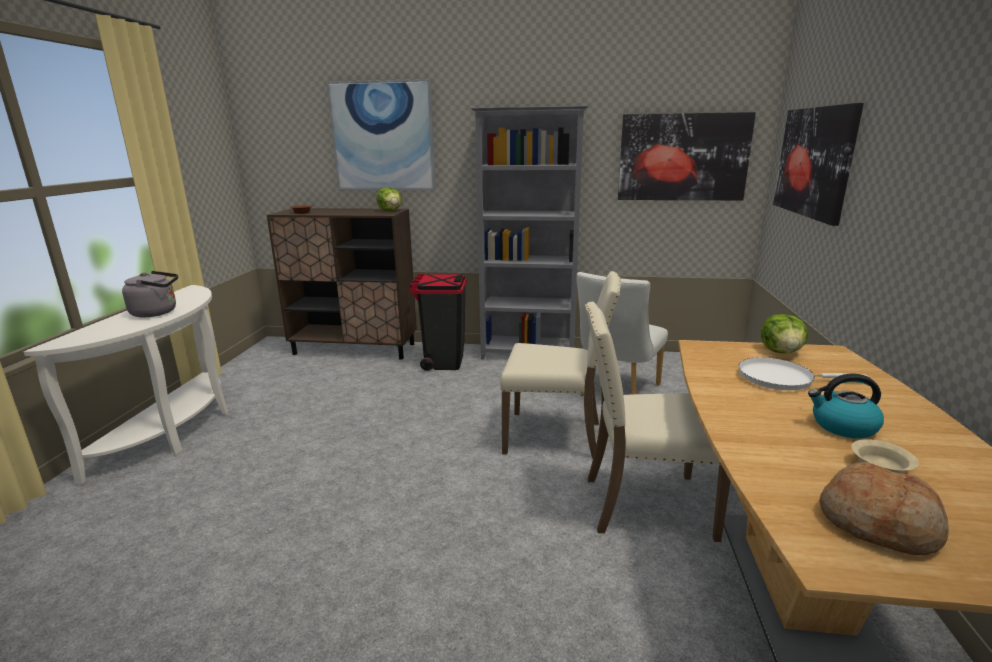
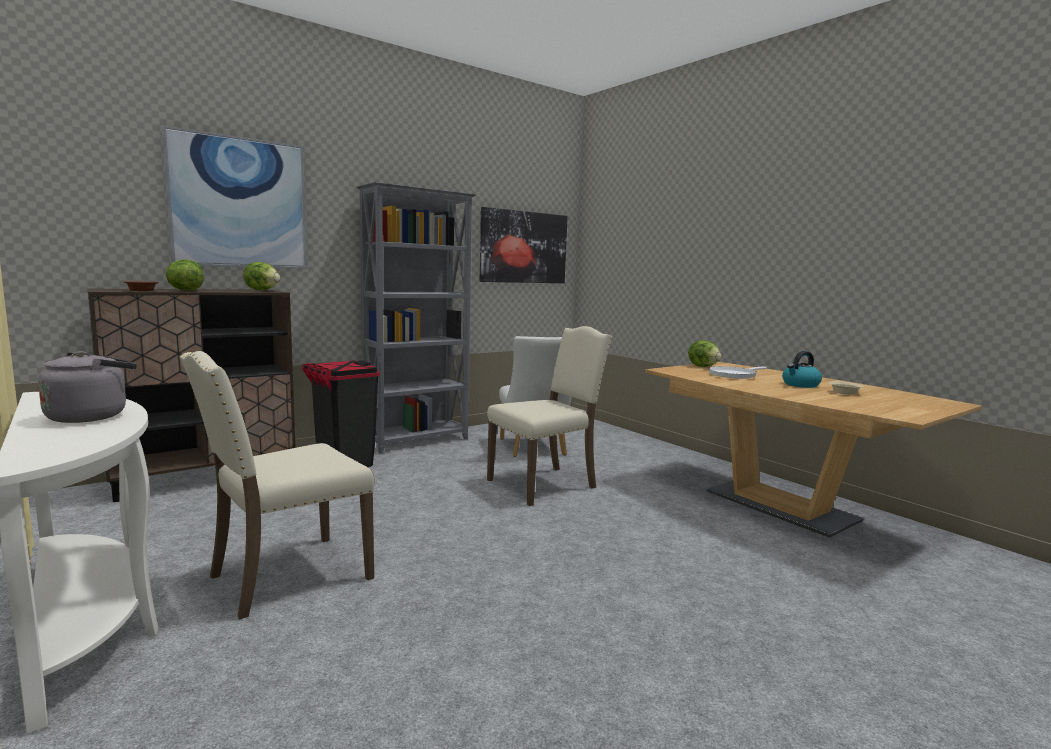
camera: 45 degrees left, 10 degrees down
(333, 211) = (185, 290): none -> lettuce
(644, 505) = (663, 500): beige chair -> beige chair (286, 576)
(814, 162) = (636, 250): picture -> none
(879, 524) = (887, 405): bread -> none

